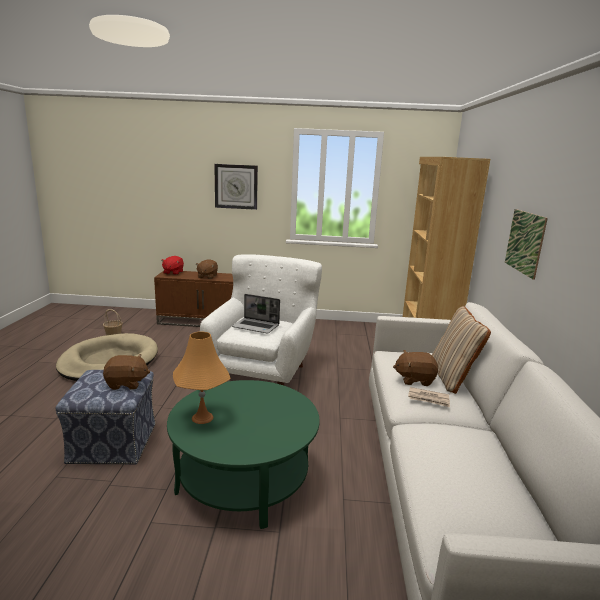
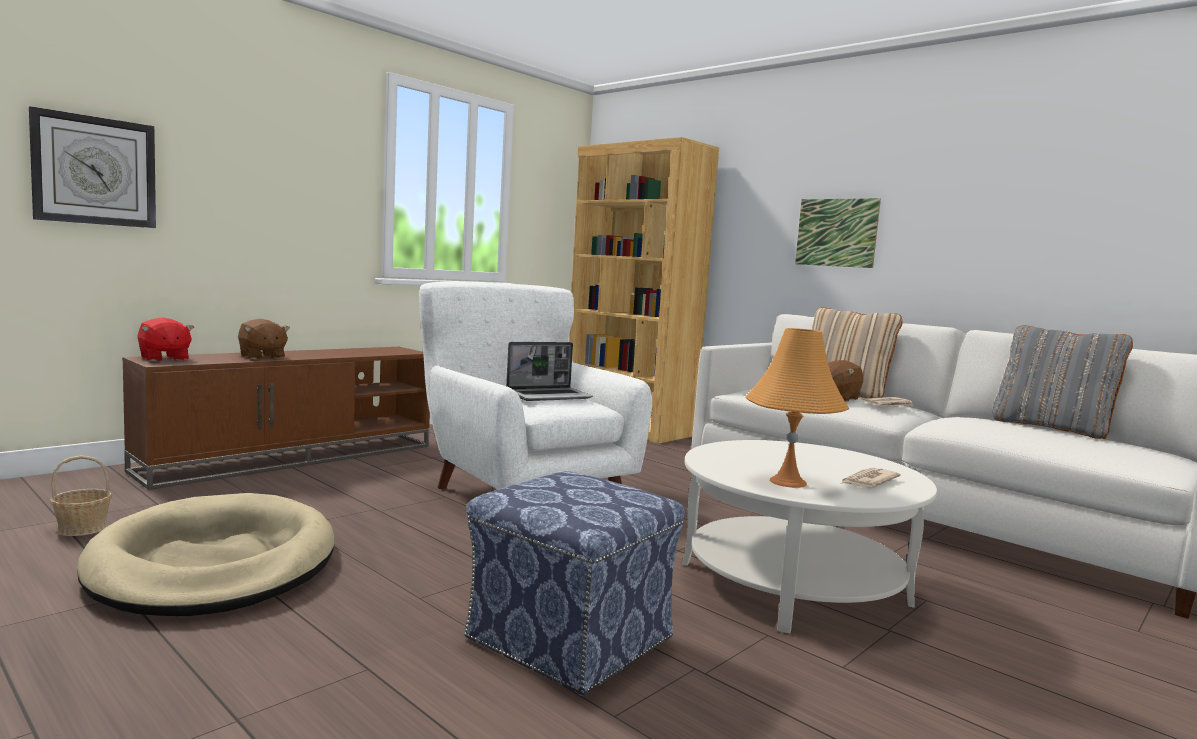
camera: 50 degrees left, 10 degrees down
(126, 384) = (607, 485): brown plush toy -> none
(236, 186) = (281, 168): wall clock -> wall clock (95, 171)
(240, 438) = (868, 481): none -> newspaper
(244, 478) = (793, 583): green coffee table -> white coffee table
(514, 477) = (1052, 428): none -> grey pillow

